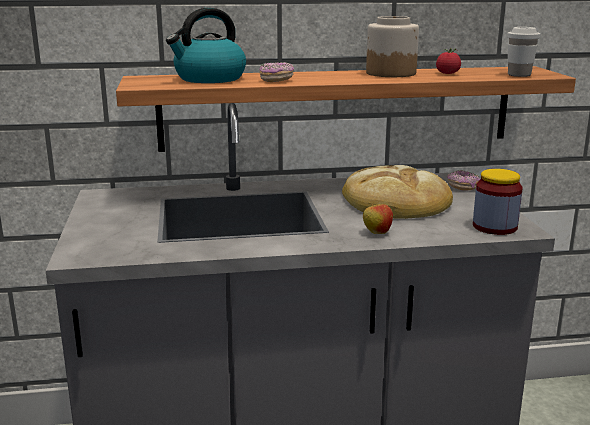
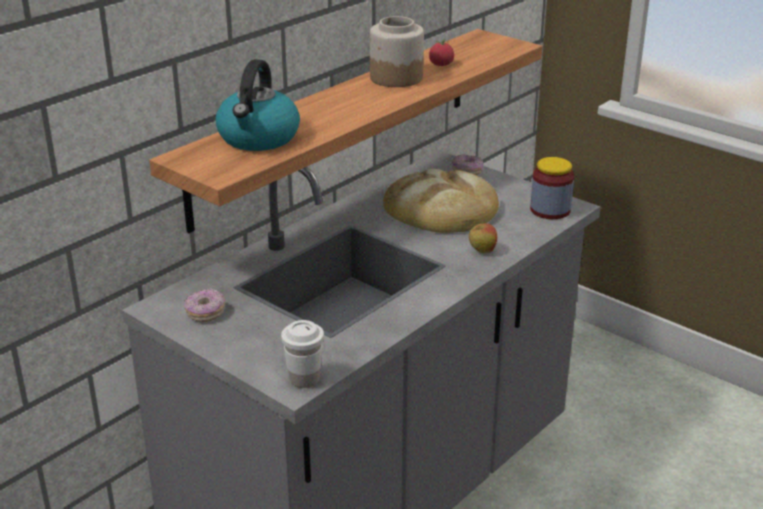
camera: 40 degrees left, 10 degrees up
(276, 80) = (327, 122): donut -> donut (205, 313)
(519, 75) = (498, 52): white cup -> white cup (304, 379)

